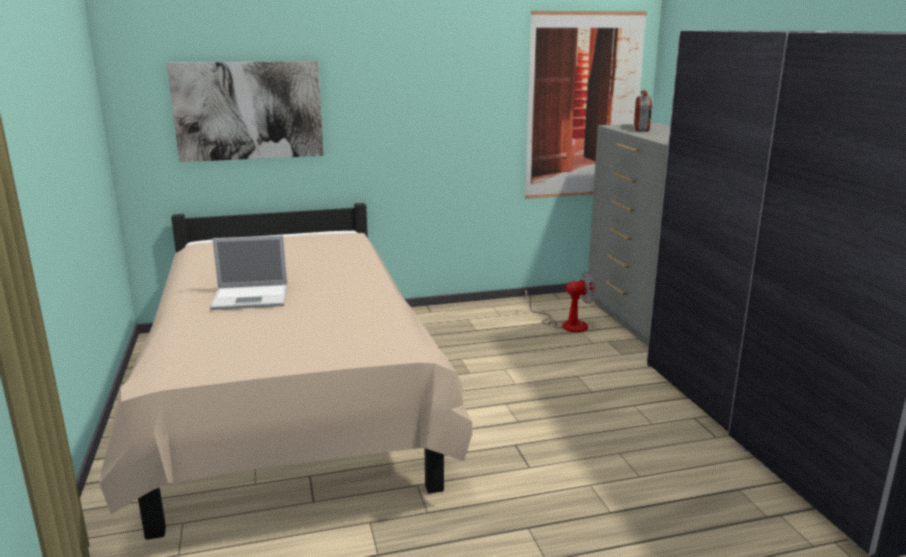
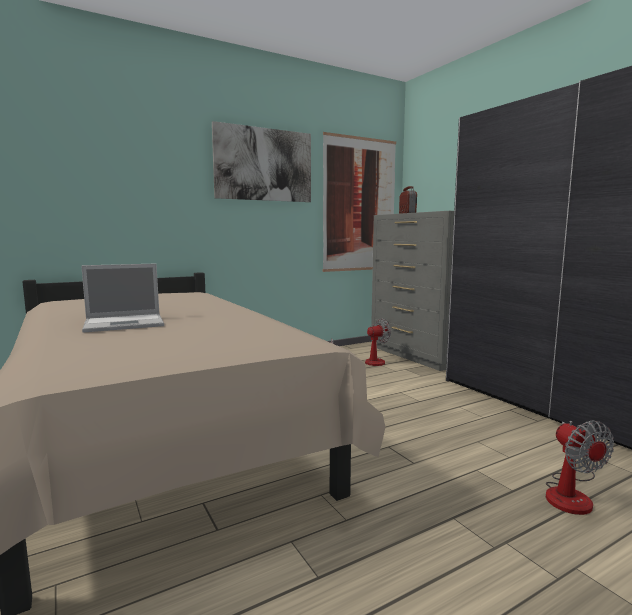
camera: 15 degrees left, 10 degrees down
(248, 111) = (101, 189): picture -> picture (264, 164)
(670, 526) = (571, 494): none -> fan

